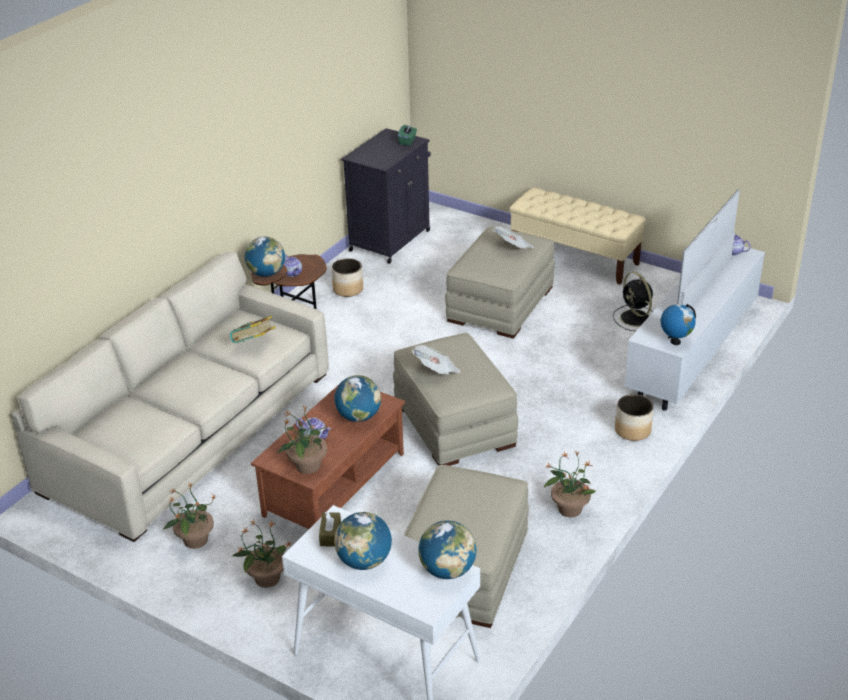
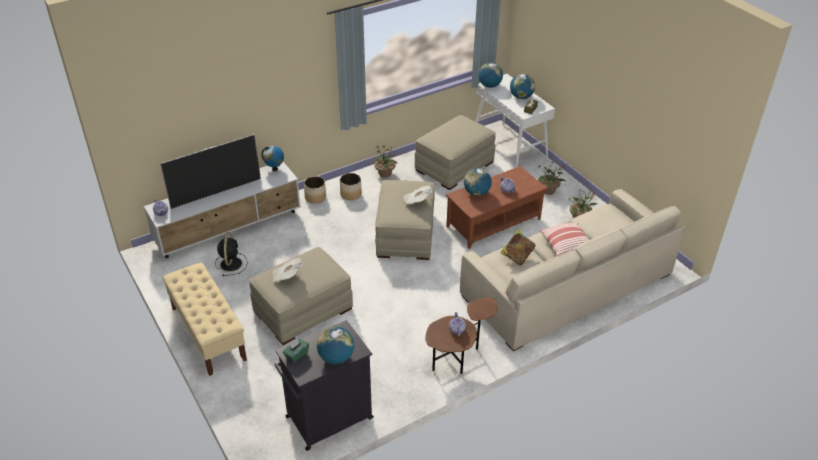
camera: 155 degrees left, 5 degrees up
(190, 377) = (567, 246): none -> pillow
(266, 273) = (484, 307): globe -> globe (336, 358)
(307, 466) = (518, 176): potted plant -> none
(348, 289) = (401, 370): planter -> planter (350, 194)

